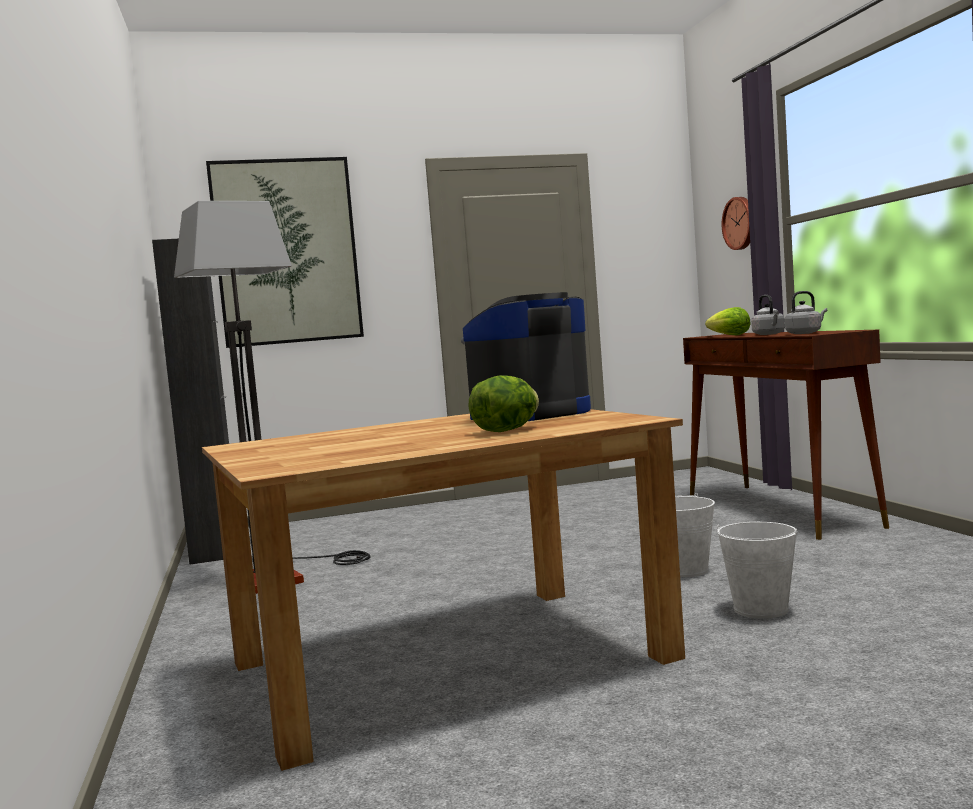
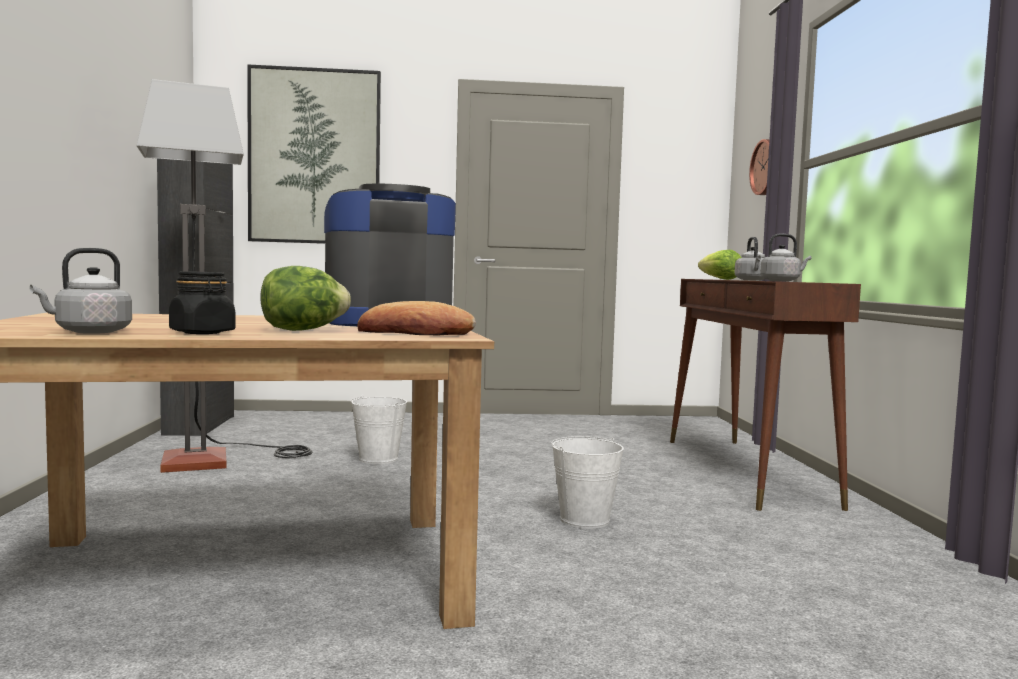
camera: 10 degrees right, 0 degrees up
(363, 455) = (89, 332): none -> grey kettle
(447, 443) = (202, 332): none -> black jar
(598, 420) = (415, 333): none -> bread
(760, 609) = (618, 581): white bucket -> white bucket (378, 459)

